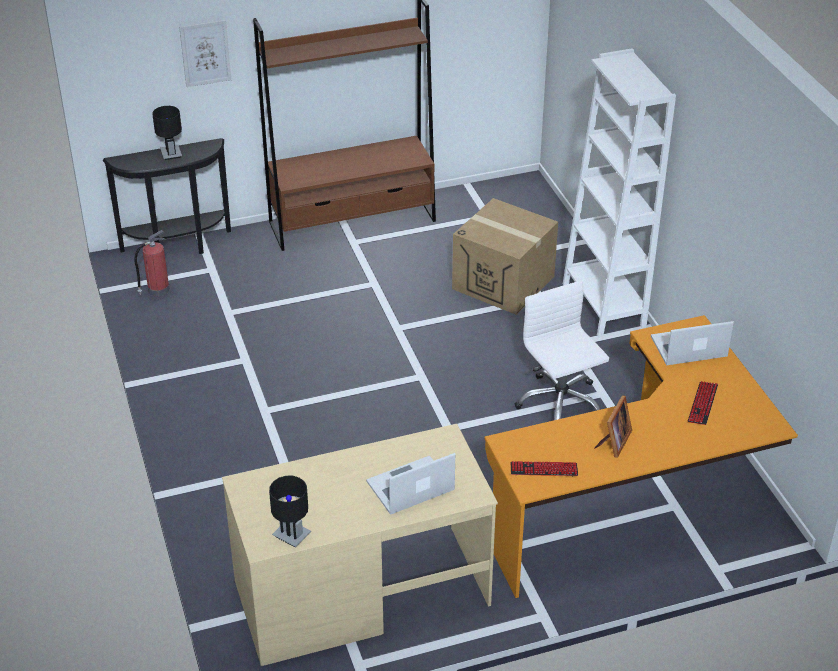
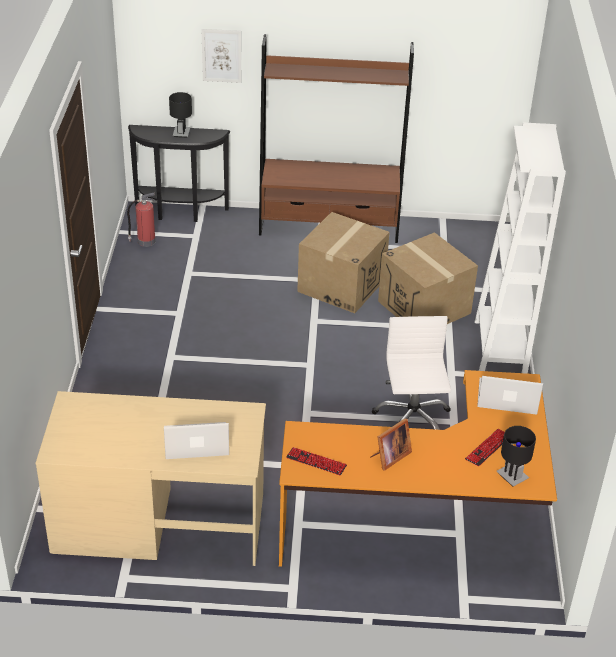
camera: 20 degrees right, 0 degrees up
(291, 535) = (79, 452): black table lamp -> black table lamp (512, 476)
(403, 282) = (341, 285): none -> cardboard box

